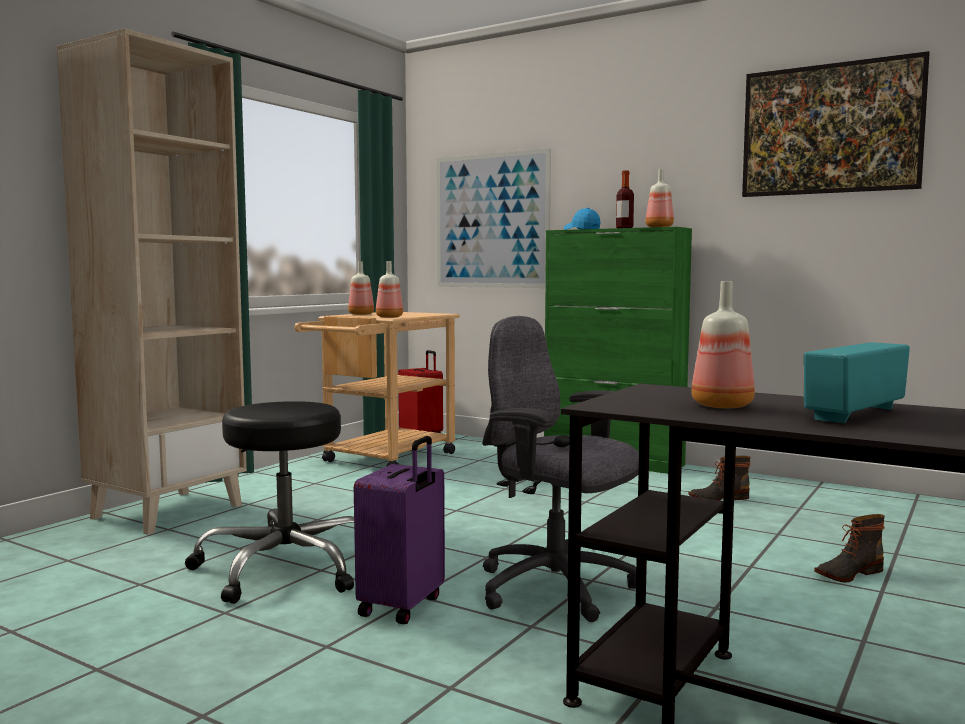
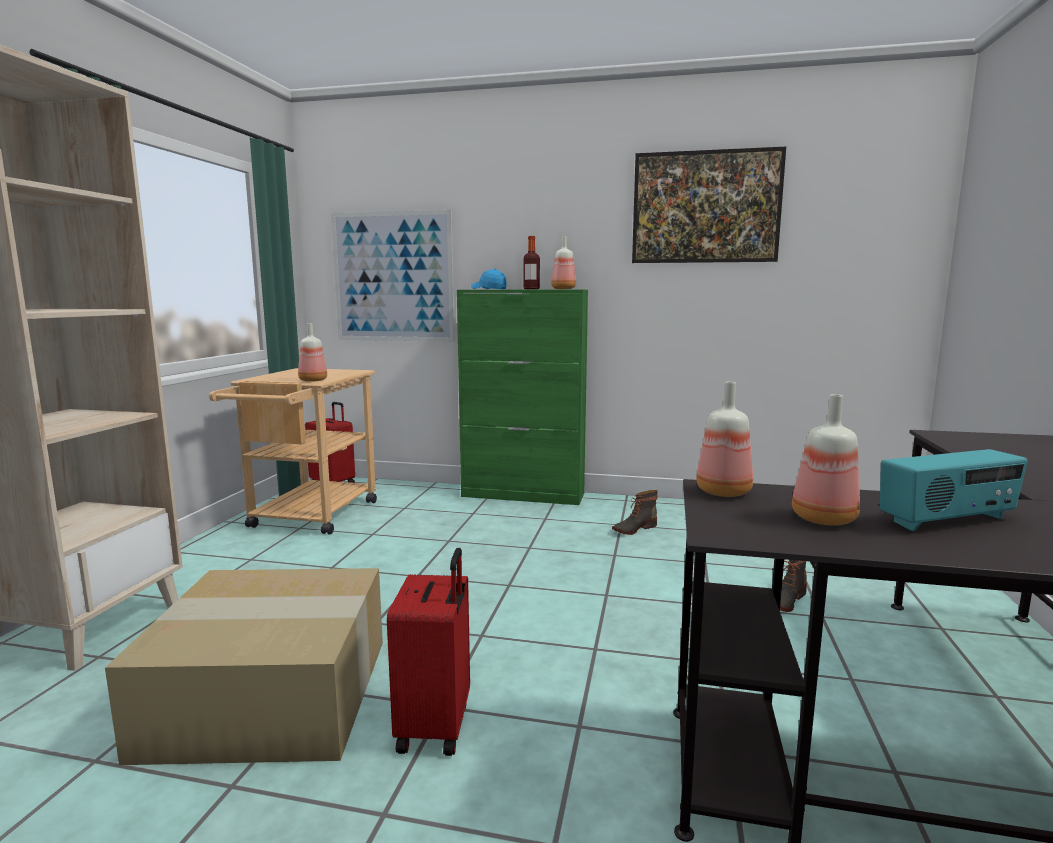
camera: 20 degrees left, 5 degrees up
(285, 567) = (274, 693): black stool -> cardboard box
(361, 314) = (275, 375): bottle -> bottle (725, 492)
(403, 606) = (436, 726): purple suitcase -> red suitcase
(556, 589) = (571, 667): grey office chair -> none
(853, 414) = (947, 520): radio -> radio turned 135 degrees counterclockwise

